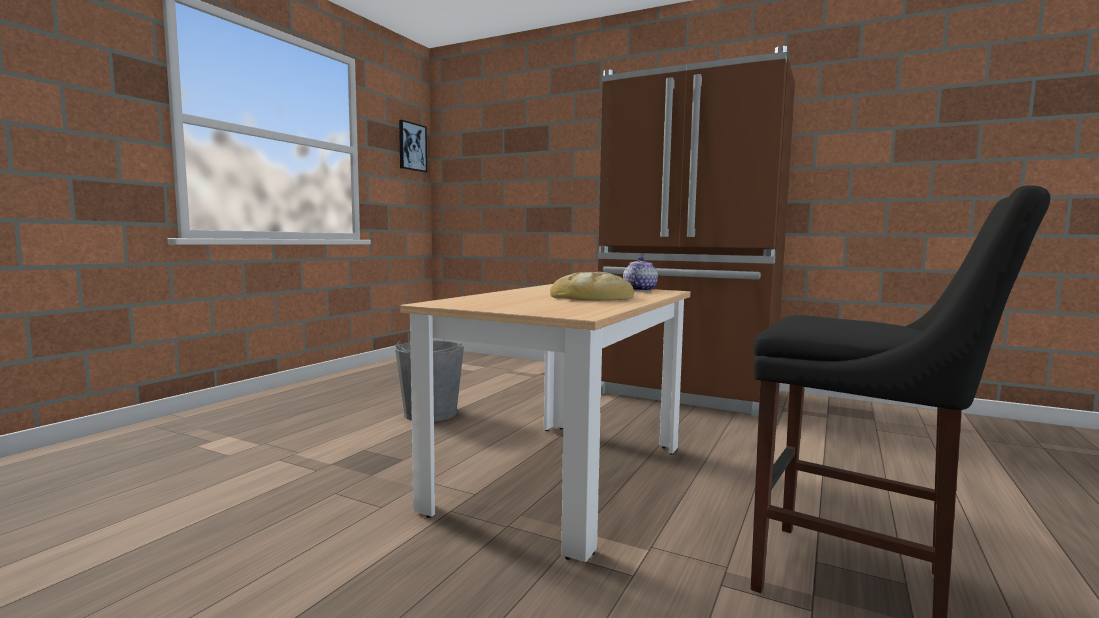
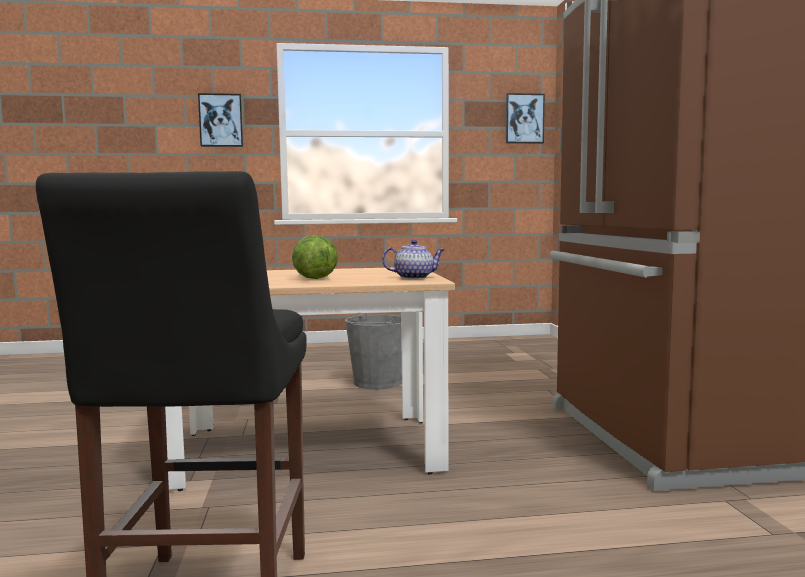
camera: 55 degrees right, 0 degrees up
(75, 78) = (221, 120): none -> picture
(592, 297) = (314, 278): bread -> lettuce

